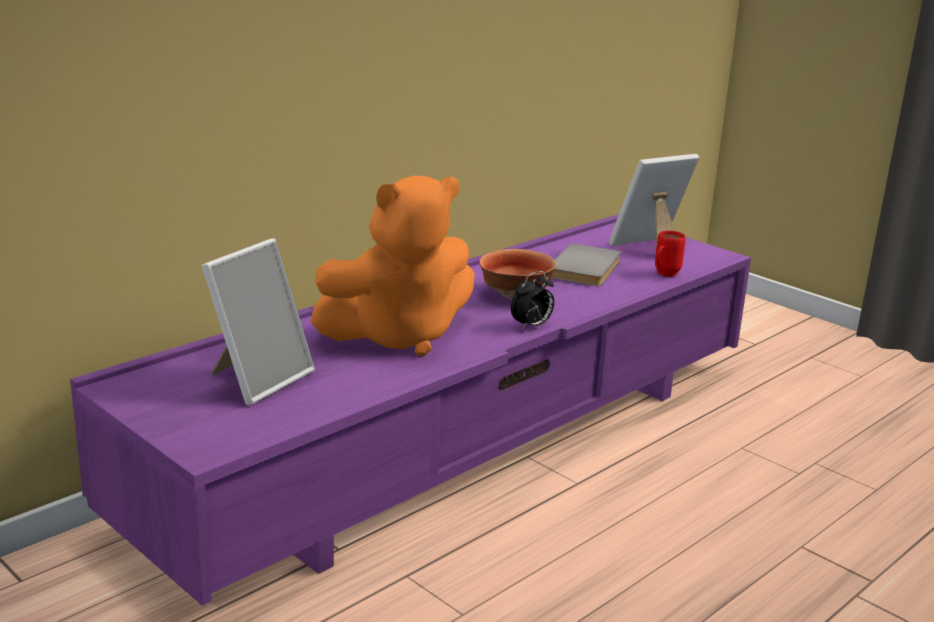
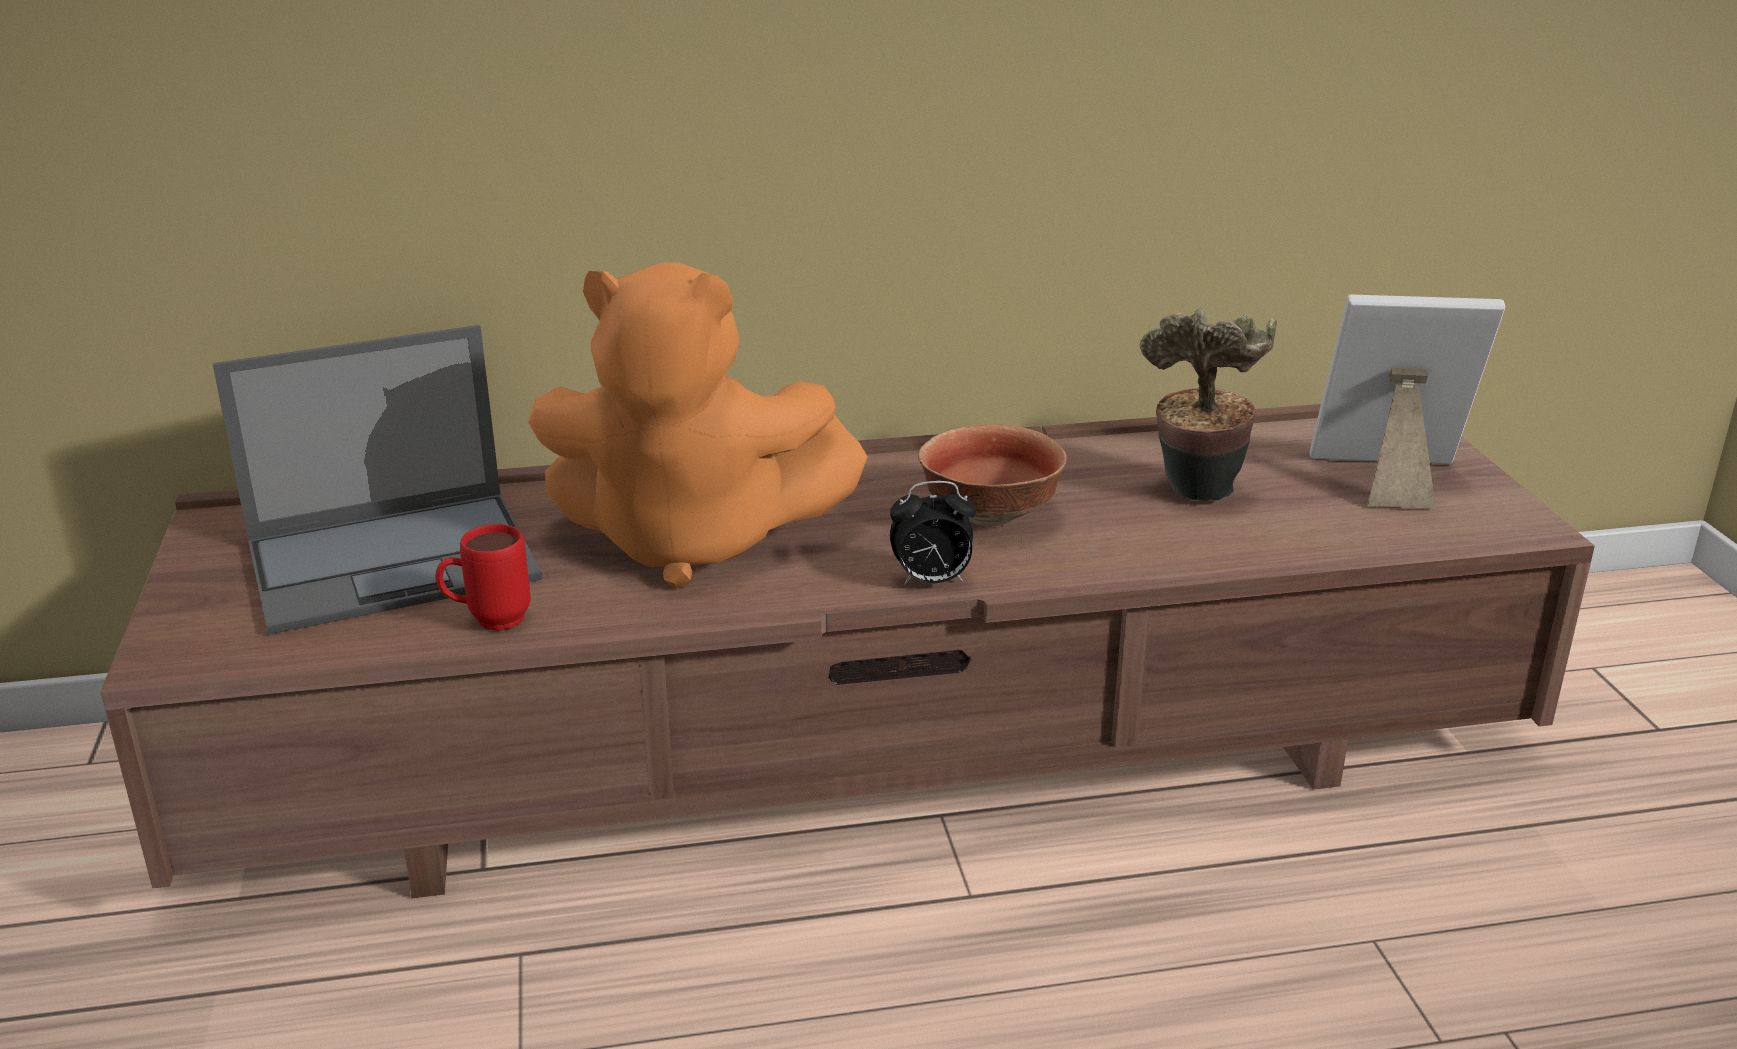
camera: 35 degrees right, 5 degrees up
(258, 379) = (396, 560): picture frame -> laptop
(459, 438) = (868, 743): purple tv stand -> brown tv stand
(587, 269) = (1195, 495): grey book -> potted plant
(664, 275) = (1338, 540): red mug -> red mug (488, 622)

